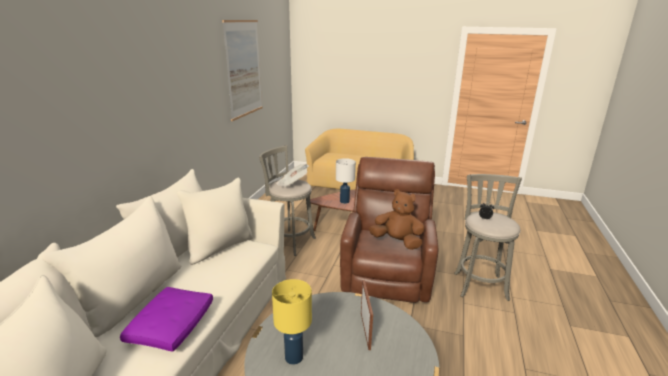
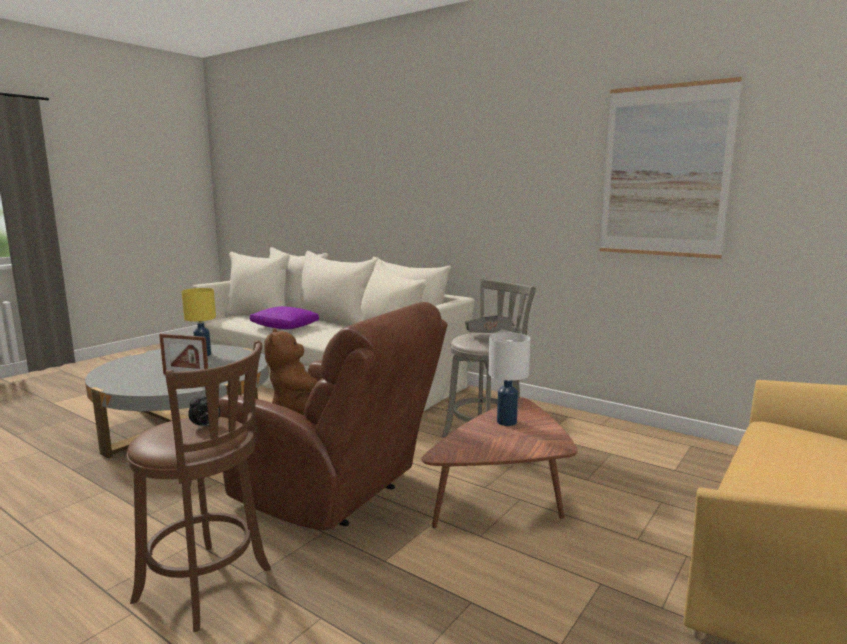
camera: 110 degrees right, 10 degrees down
(397, 242) = (298, 411): brown plush toy -> brown plush toy turned 120 degrees clockwise
(480, 284) = (208, 587): grey stool -> brown stool

